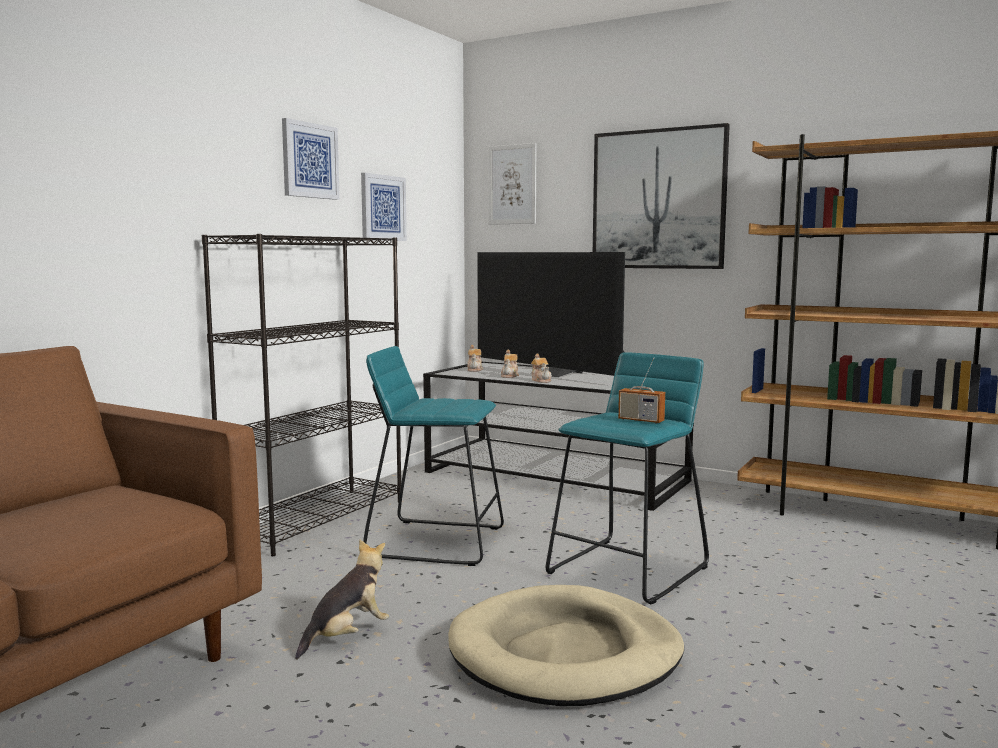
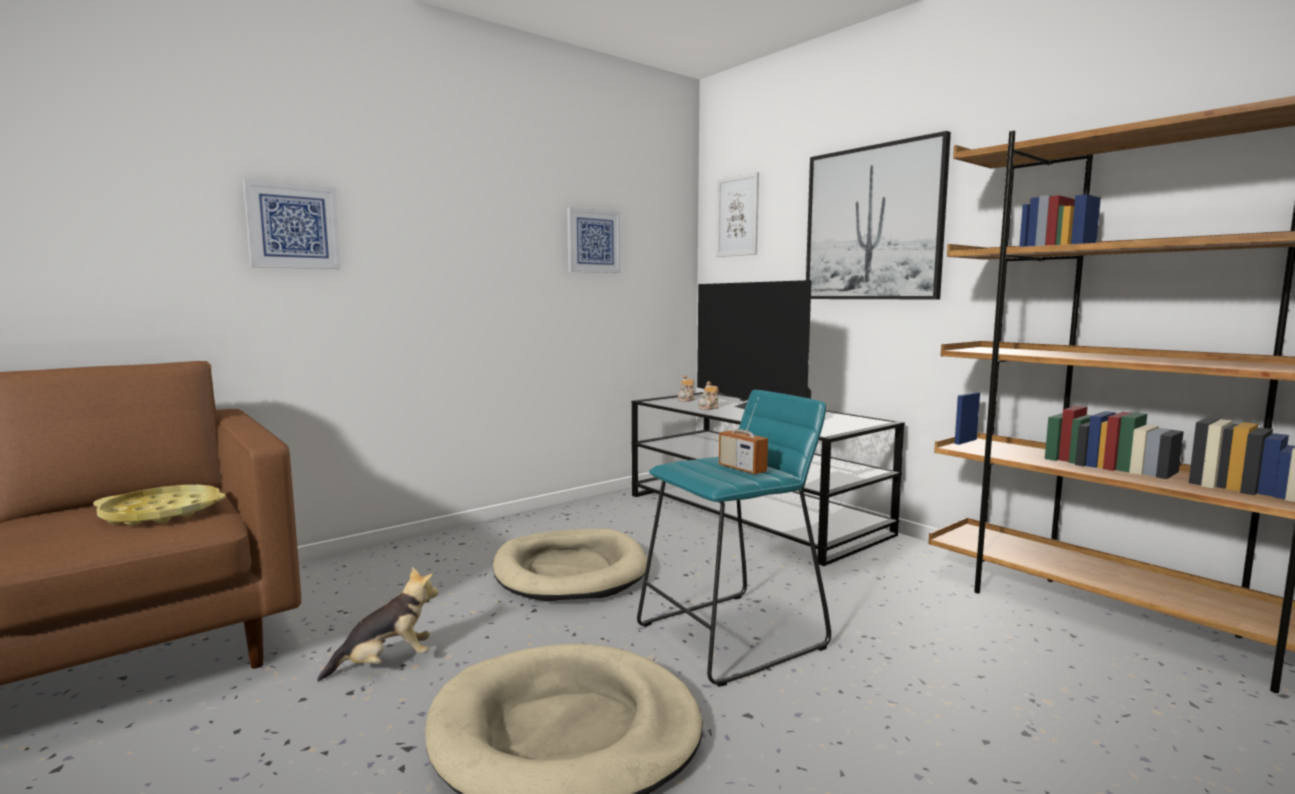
camera: 20 degrees right, 0 degrees up
(114, 509) = (162, 513): none -> yellow tray
(309, 160) = (505, 196): picture -> picture (293, 226)
(317, 519) = (492, 532): black bookcase -> none
(436, 542) = (570, 571): turquoise stool -> beige dog bed
(541, 380) = (731, 414): teapot -> none

